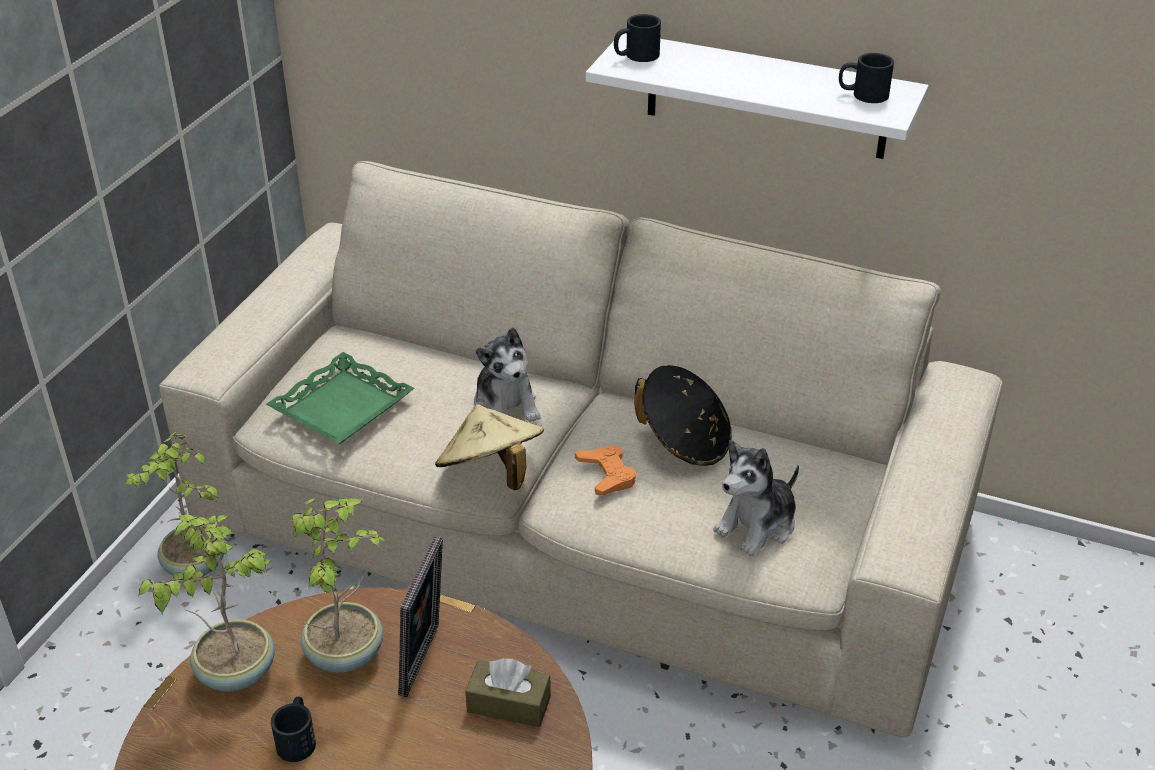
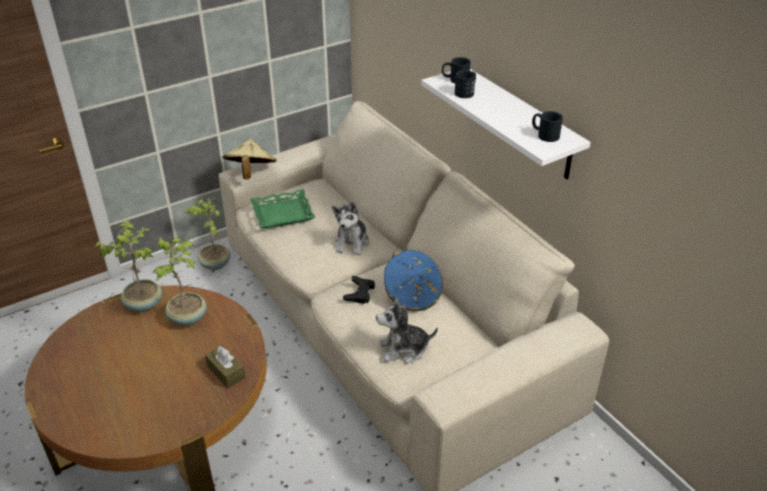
camera: 35 degrees right, 0 degrees up
(297, 738) = (138, 341): black mug -> black mug (466, 92)
(425, 661) = (213, 336): picture frame -> none
(491, 474) = (312, 270): beige hat -> beige hat (250, 173)
(606, 474) = (360, 293): orange game controller -> black game controller
(684, 442) = (412, 295): black hat -> blue hat

